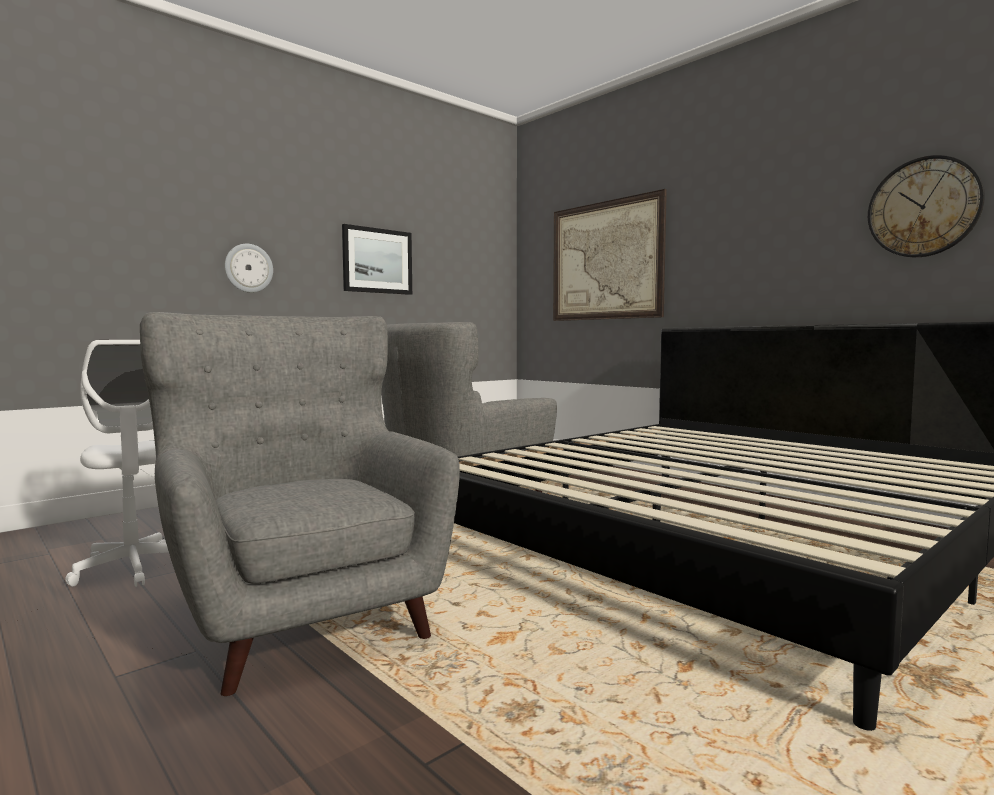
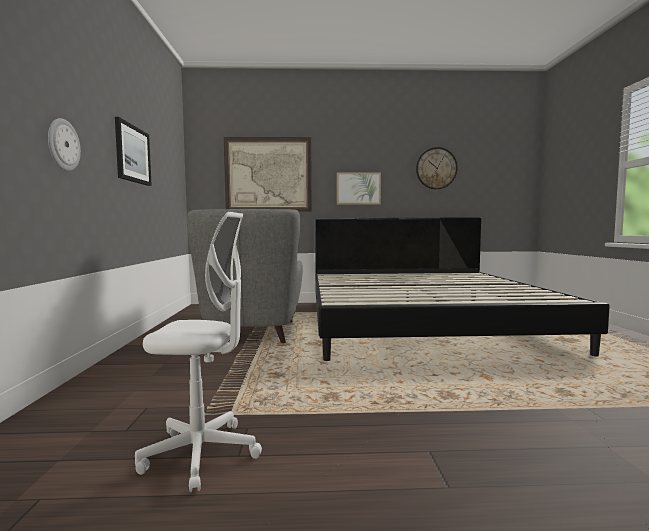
camera: 50 degrees left, 0 degrees up
(301, 615) = (403, 411): grey armchair -> none
(743, 270) = (358, 188): none -> picture

